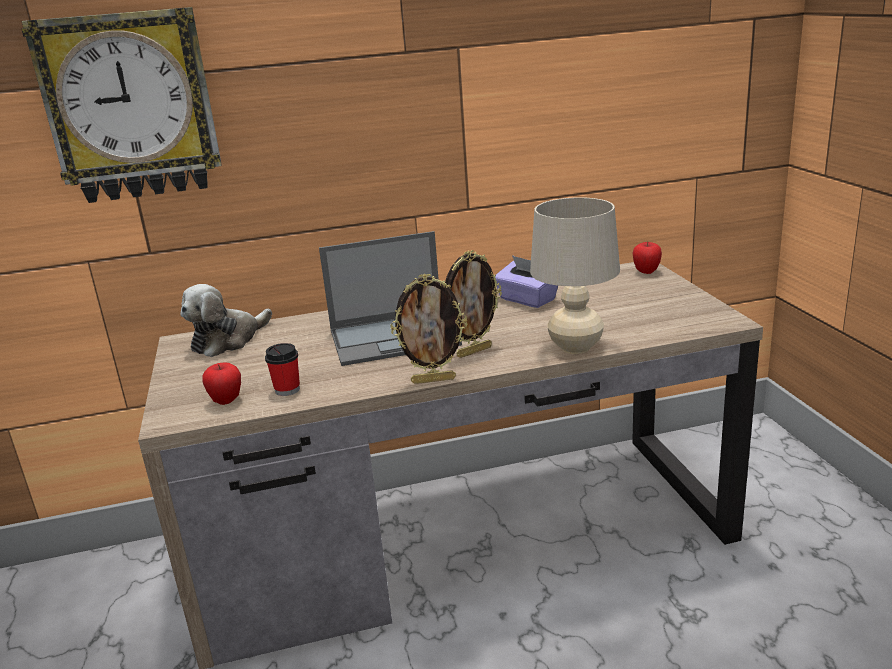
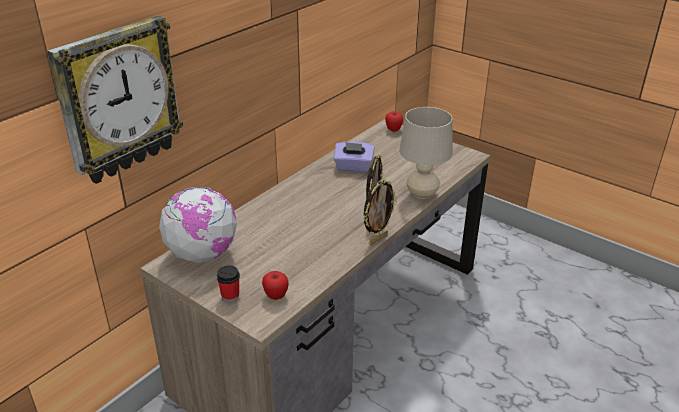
camera: 40 degrees left, 10 degrees up
(228, 340) = (202, 254): plush toy -> globe
(287, 390) = (302, 275): cup -> cup (230, 296)
(395, 337) = (314, 217): laptop -> none

